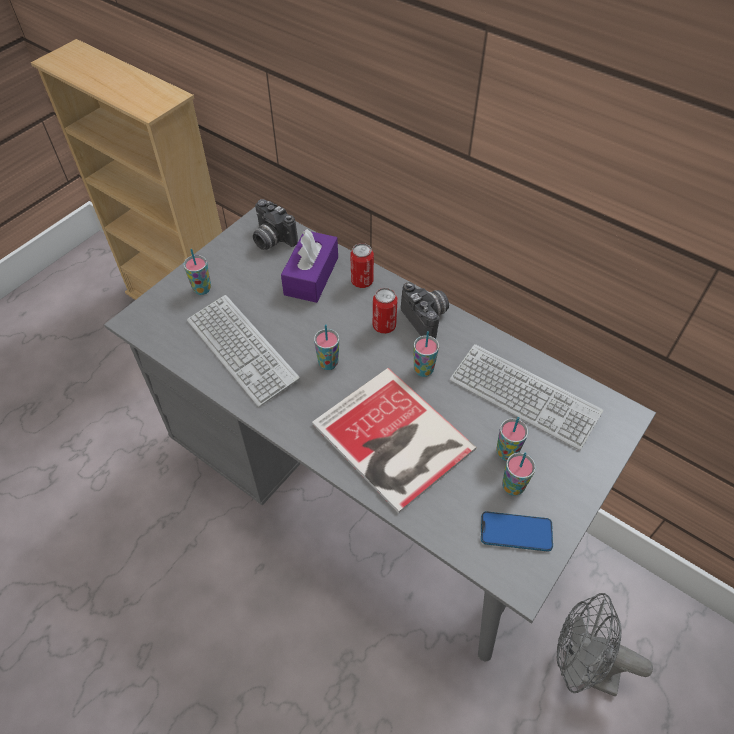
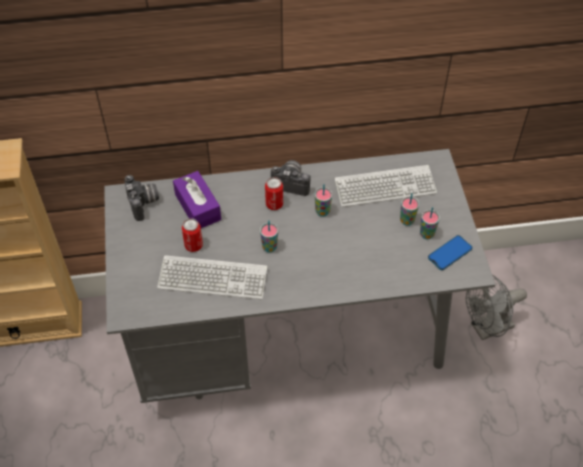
camera: 45 degrees left, 0 degrees up
(202, 289) = (141, 264): cup -> none
(271, 239) = (144, 203): camera -> camera turned 105 degrees counterclockwise
(362, 281) = (231, 188): can -> can (193, 245)
(393, 441) = (350, 259): book -> none

